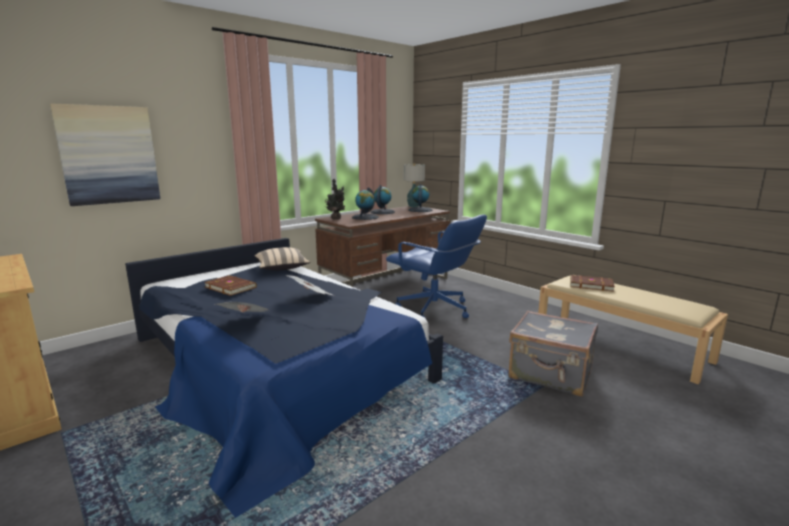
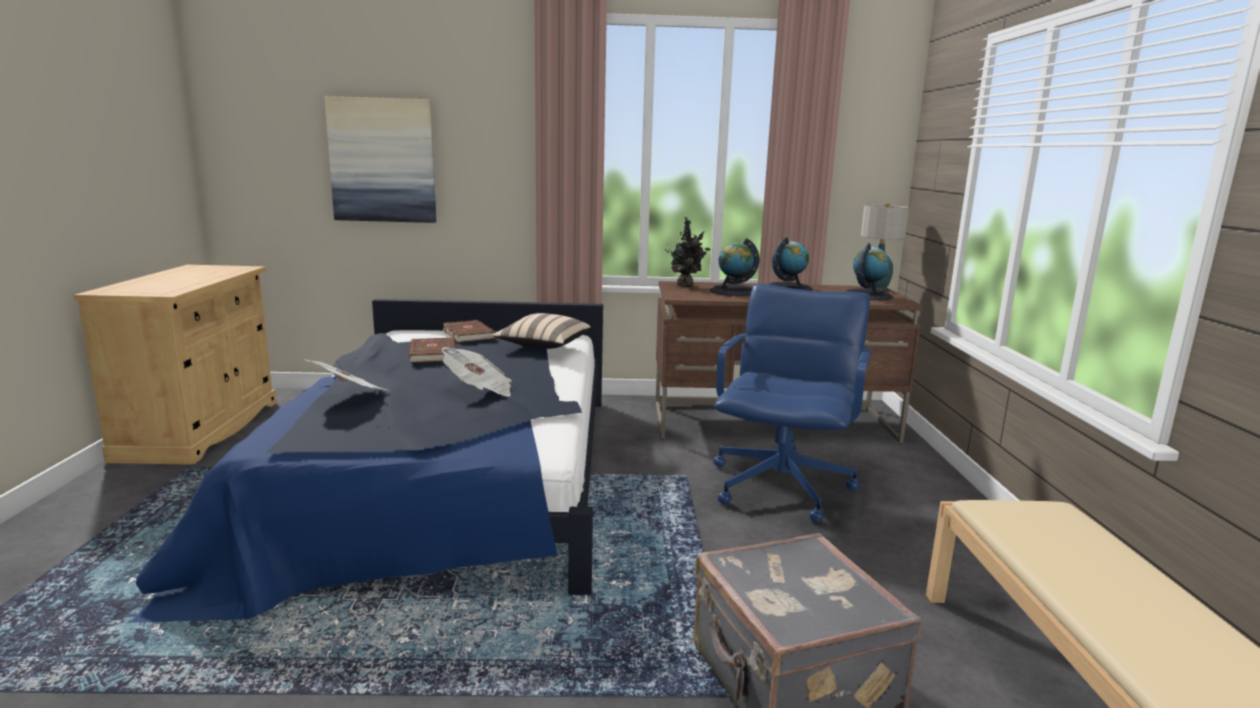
camera: 40 degrees right, 0 degrees up
(434, 309) = (782, 486): blue office chair -> blue office chair turned 150 degrees counterclockwise
(590, 285) = (1051, 535): brown book -> brown book (470, 334)

